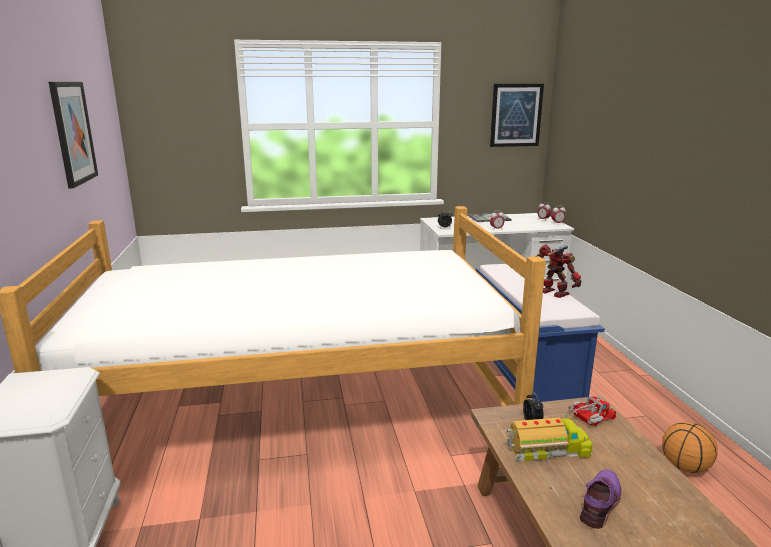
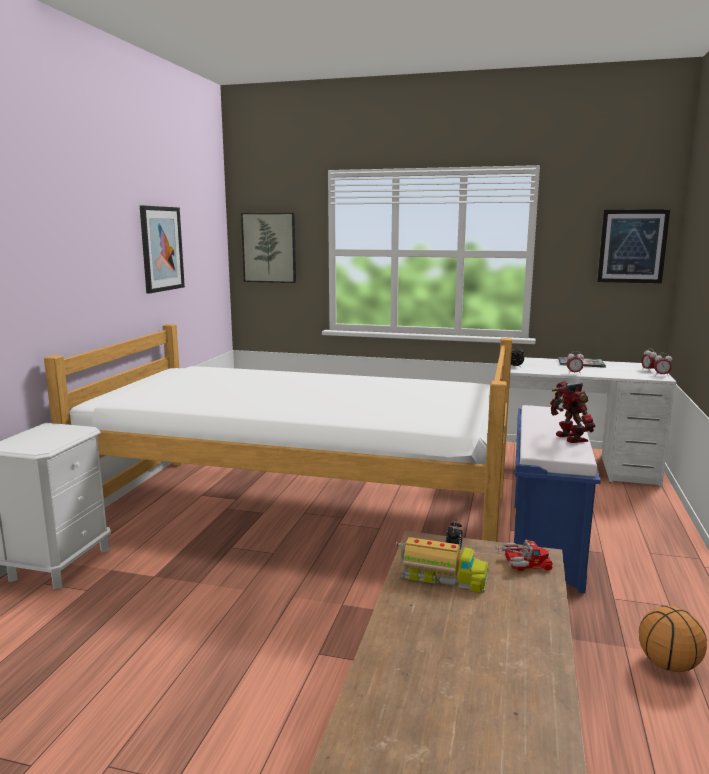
camera: 25 degrees right, 5 degrees down
(172, 123) = (269, 247): none -> picture
(601, 503) = (446, 629): purple shoe -> none

